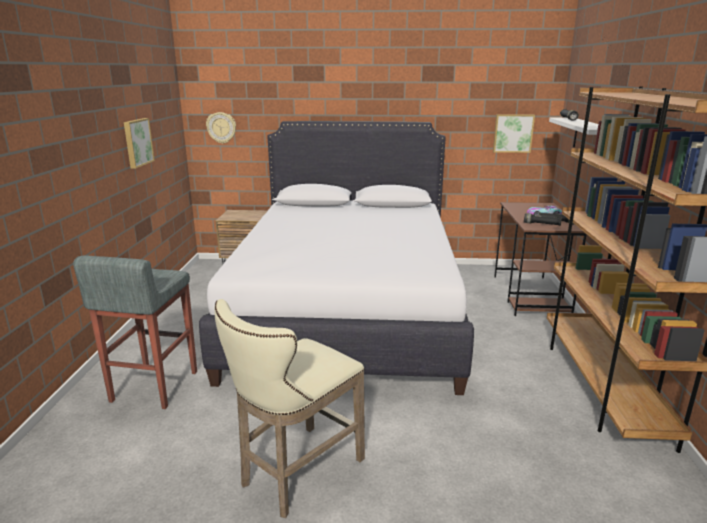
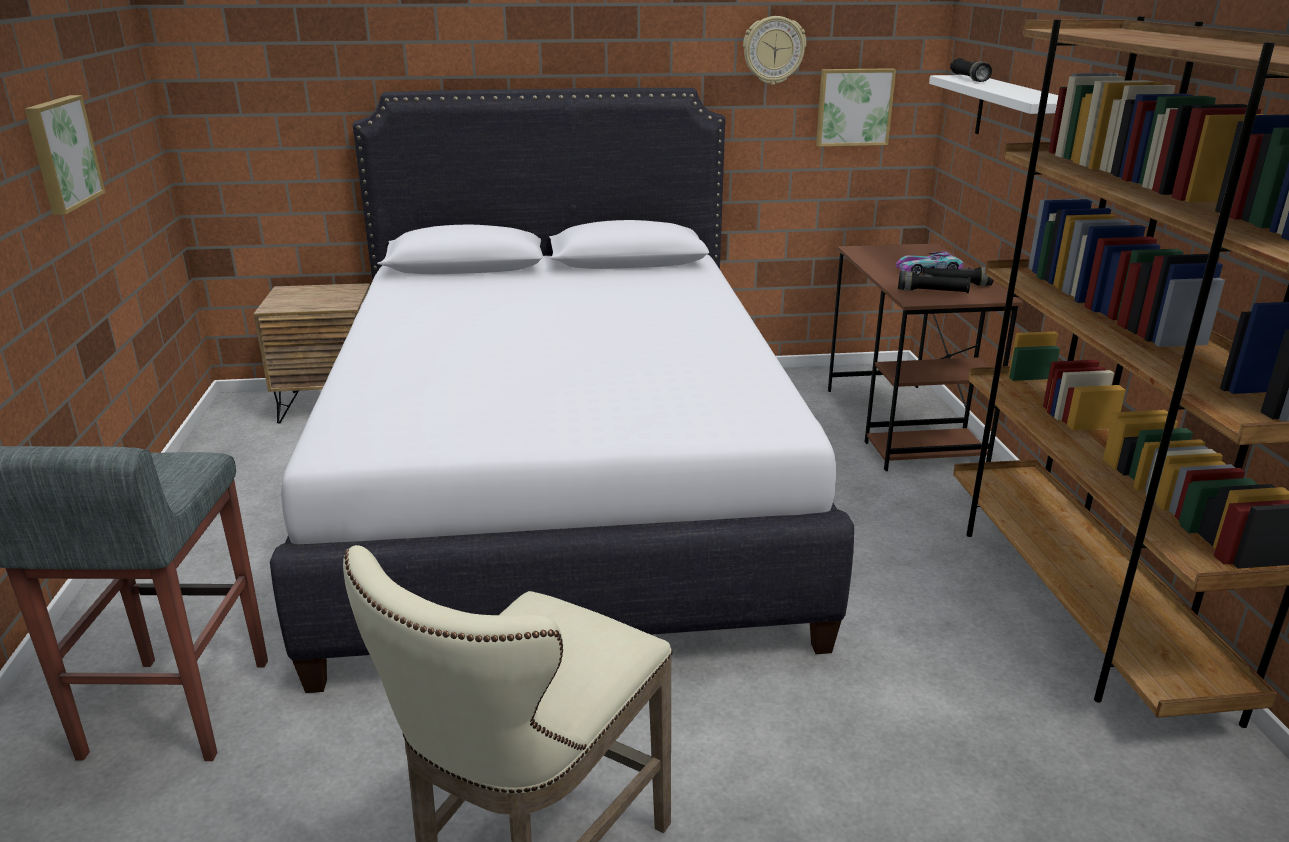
camera: 10 degrees left, 5 degrees up
(221, 127) = (246, 109): wall clock -> wall clock (773, 50)

